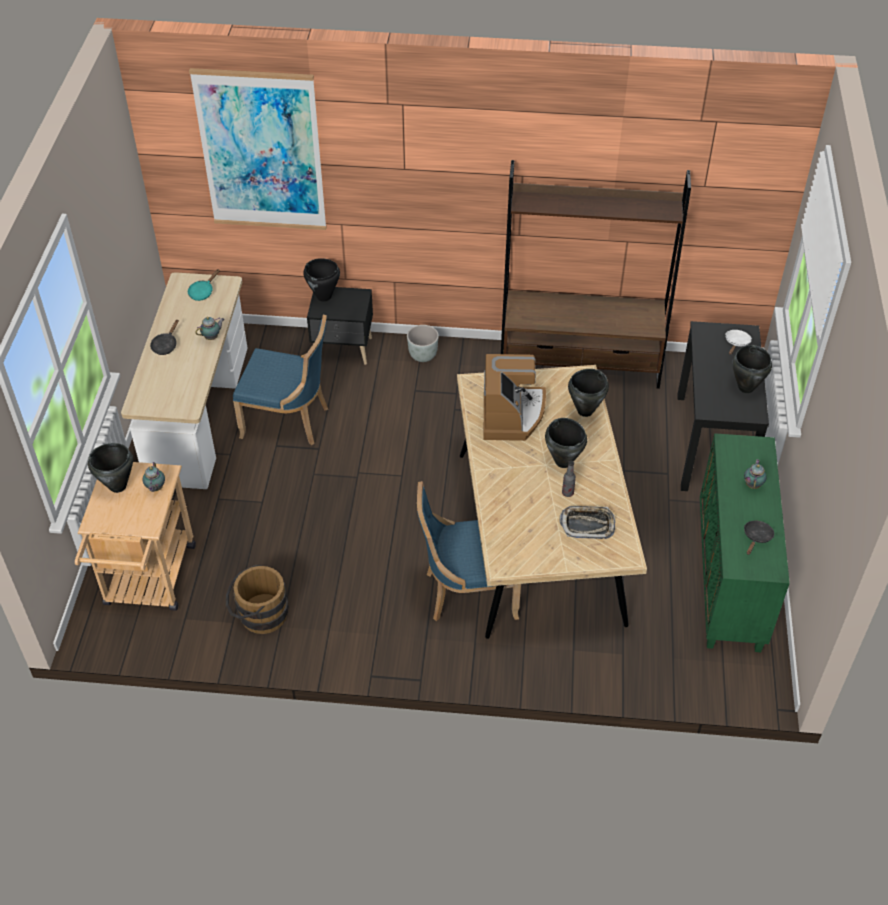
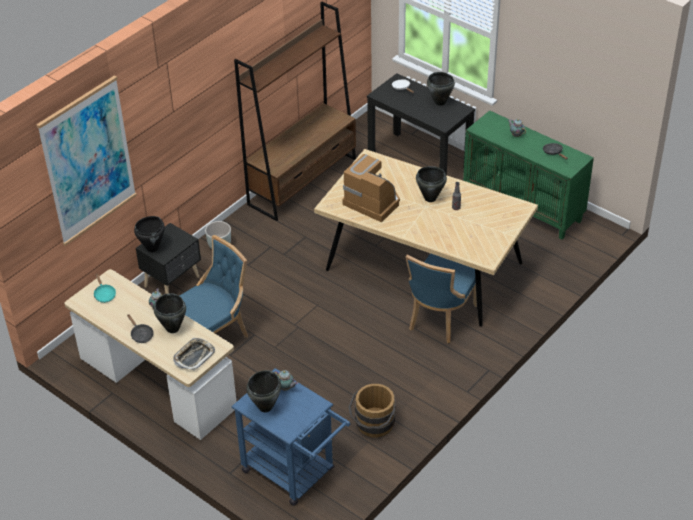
camera: 55 degrees left, 5 degrees down
(148, 582) = (294, 473): beige cart -> blue cart
(584, 411) = (398, 171): black cooking pot -> black cooking pot (172, 328)
(587, 525) = (487, 211): tray -> tray (194, 356)

